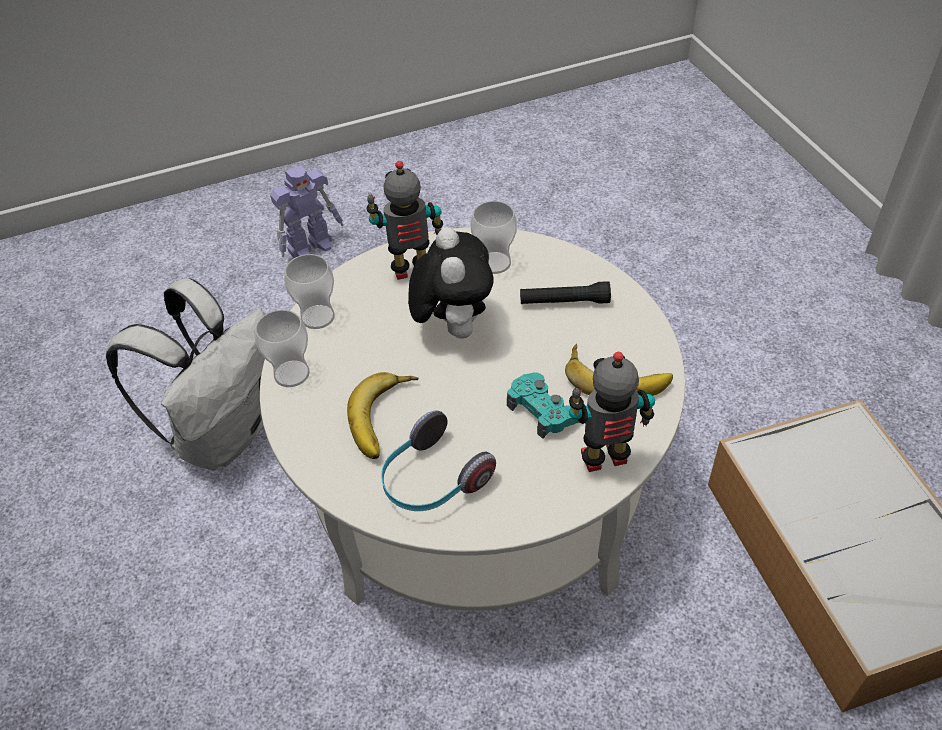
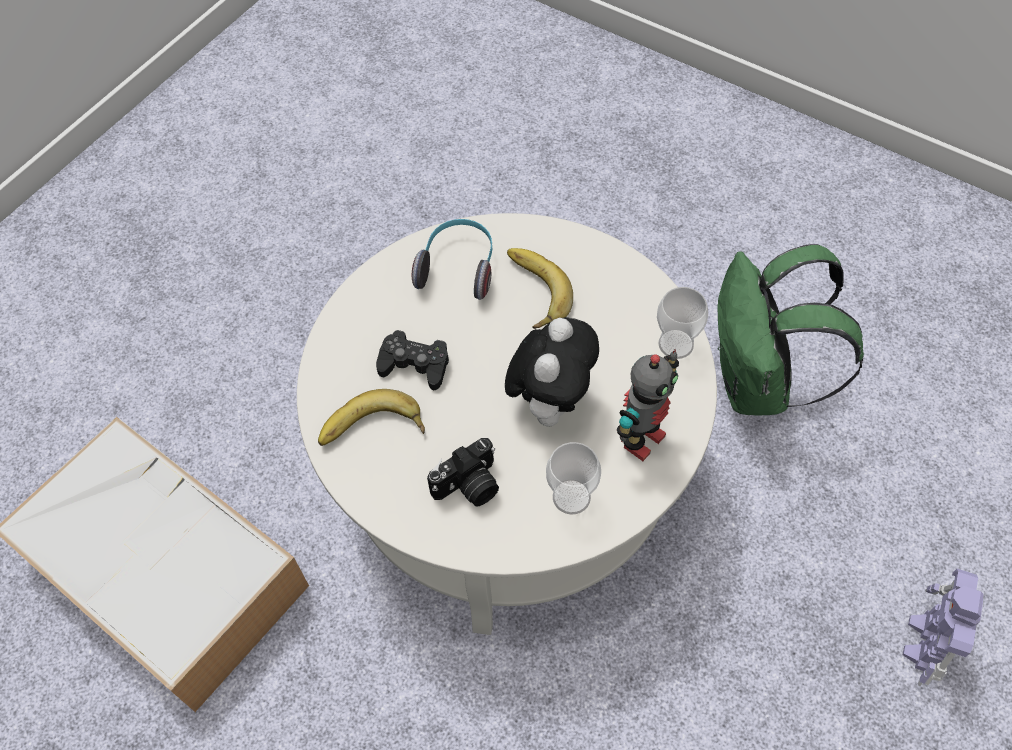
camera: 145 degrees right, 10 degrees up
(224, 434) = (757, 384): white backpack -> green backpack
(291, 373) = (641, 285): cup -> none
(453, 326) = (551, 401): plush toy -> plush toy turned 120 degrees counterclockwise
(543, 410) = (414, 364): turquoise game controller -> black game controller
(564, 302) = (469, 487): black flashlight -> camera
(605, 461) = (340, 349): toy robot -> none

